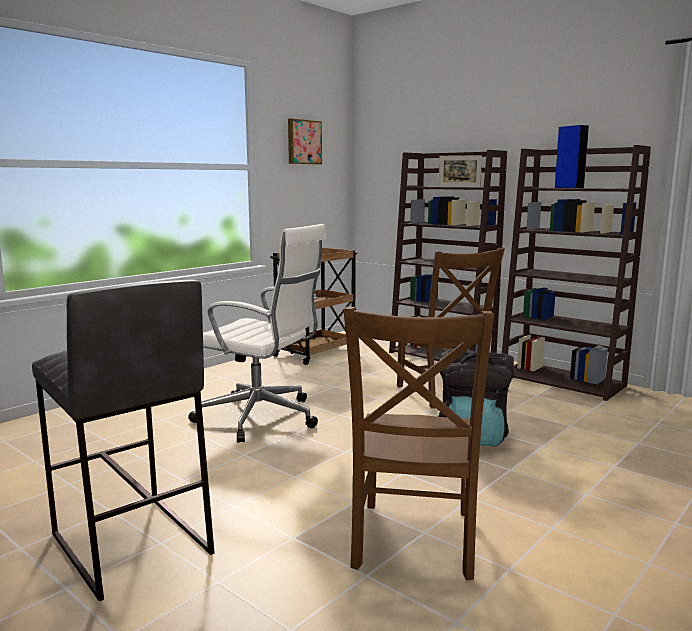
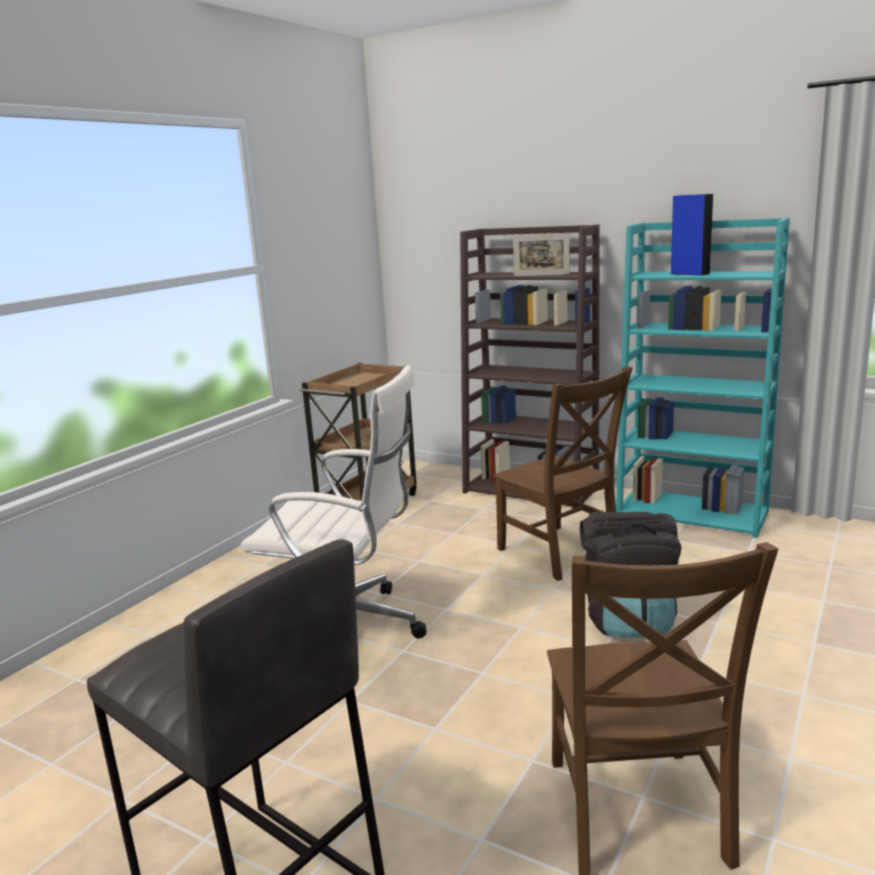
camera: 10 degrees left, 5 degrees up
(303, 142) = (320, 223): picture -> none
(563, 381) = (693, 513): brown bookcase -> turquoise bookcase

